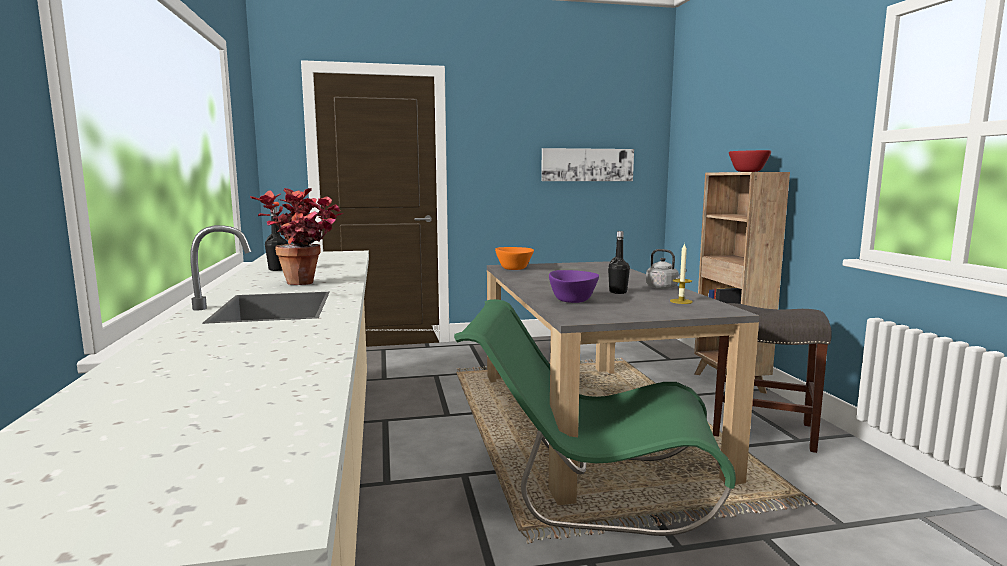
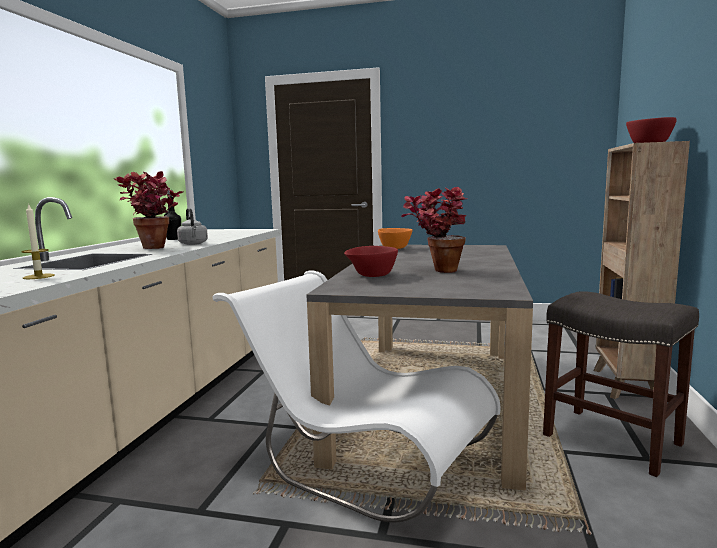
camera: 25 degrees right, 0 degrees up
(572, 301) = (370, 276): purple bowl -> red bowl
(587, 165) = (519, 150): picture -> none
(590, 489) = (360, 460): green chair -> white chair
(618, 292) = (436, 270): black bottle -> potted plant
(663, 288) = (494, 269): grey kettle -> grey kettle (193, 244)
(681, 301) = (479, 282): candle -> candle (38, 276)

